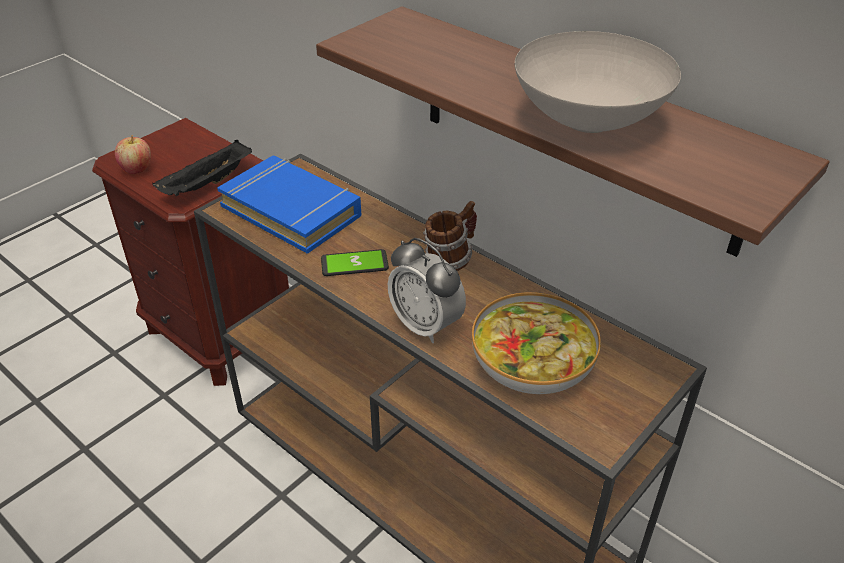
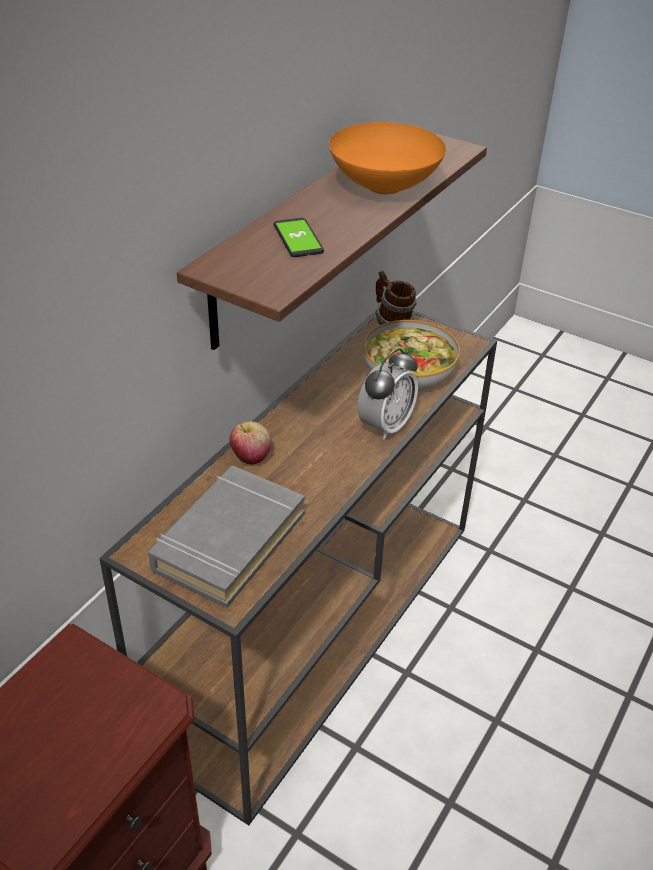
camera: 100 degrees left, 0 degrees up
(137, 169) = (70, 796): apple -> apple (251, 457)
(207, 185) = (117, 686): black tray -> none
(292, 210) = (228, 541): blue book -> grey book
(354, 264) = (313, 479): phone -> phone (298, 239)
(450, 259) = (294, 418): mug -> mug (391, 322)
(585, 120) = (384, 187): white bowl -> orange bowl

